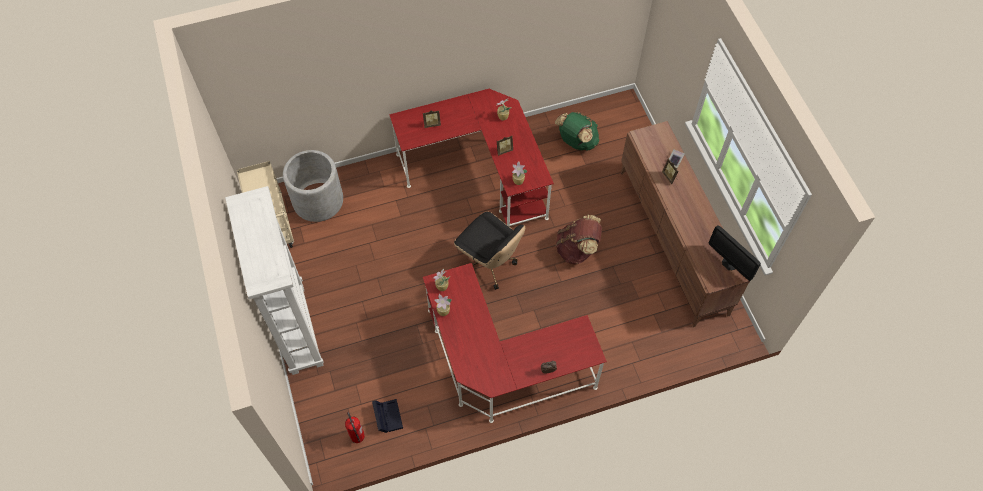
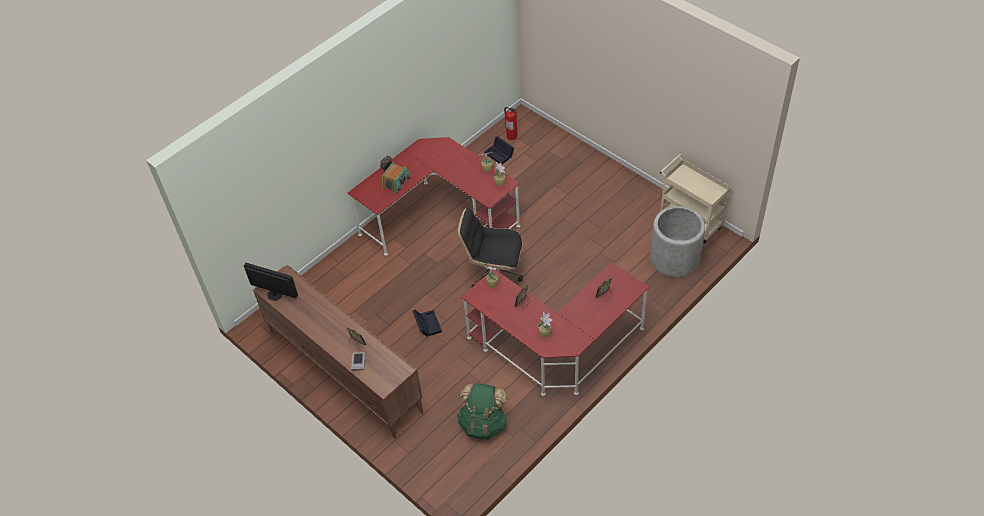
camera: 155 degrees right, 10 degrees down
(296, 328) = (608, 171): white bookcase -> none
(547, 345) = (396, 182): none -> radio
(577, 249) = (427, 324): brown backpack -> black storage box

